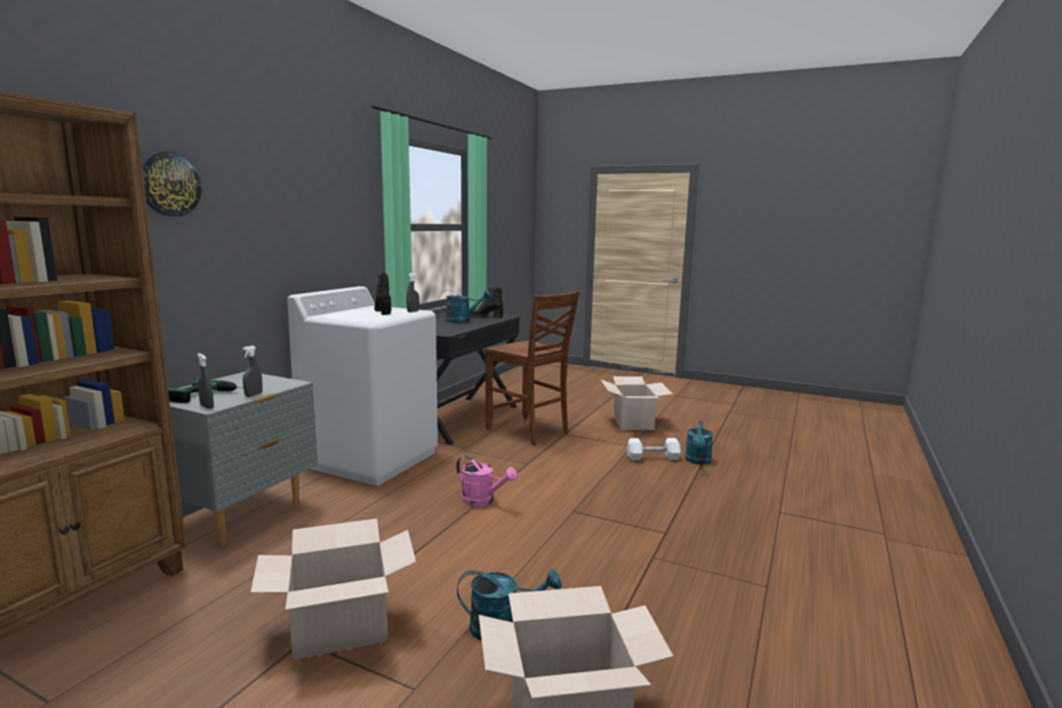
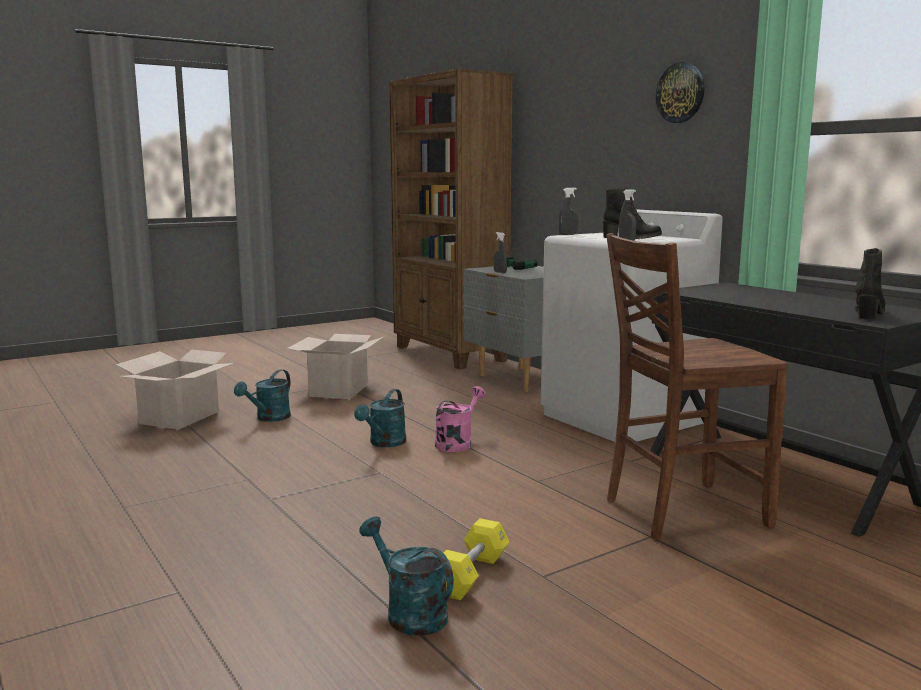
camera: 120 degrees right, 0 degrees up
(169, 184) = (559, 106): wall clock -> wall clock (680, 93)
(207, 406) = (481, 268): grey spray bottle -> grey spray bottle (568, 234)
(462, 321) = (812, 303): turquoise watering can -> turquoise watering can (384, 443)
(483, 501) = (457, 443): pink watering can -> pink watering can turned 150 degrees clockwise
(632, 422) = (694, 634): cardboard box -> none
(653, 458) = (470, 575): white dumbbell -> yellow dumbbell

